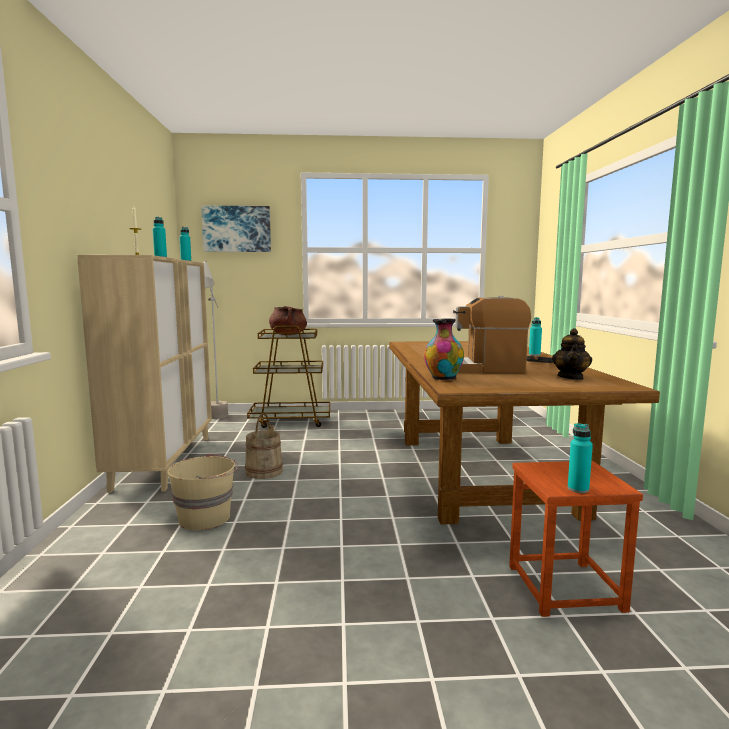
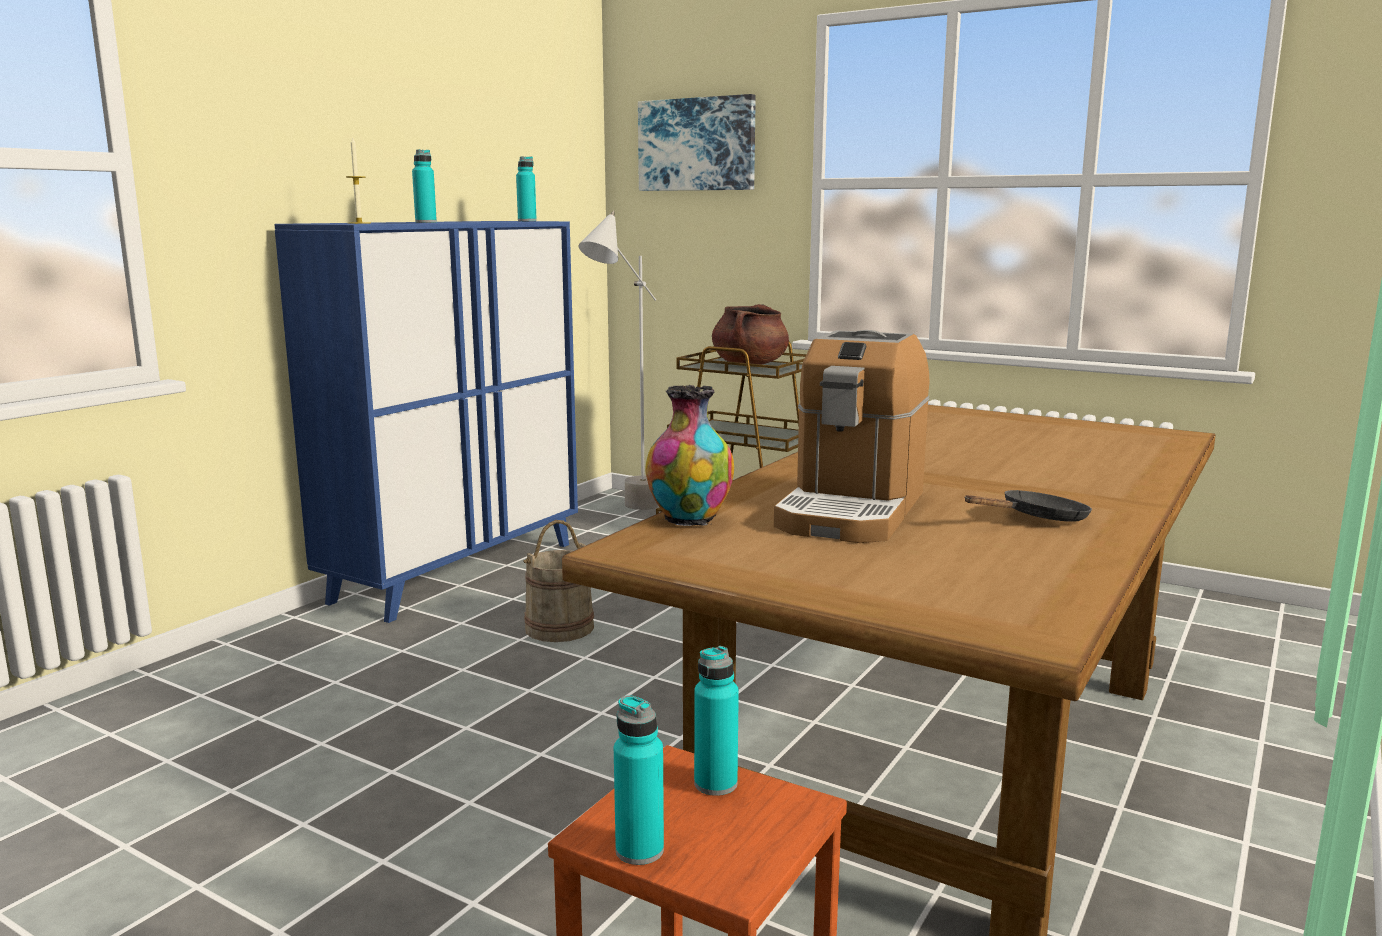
camera: 35 degrees right, 5 degrees up
(164, 461) = (457, 571): beige cabinet -> blue cabinet
(205, 518) = (372, 684): beige bucket -> none
(482, 369) = (852, 510): coffee machine -> coffee machine turned 105 degrees counterclockwise
(534, 355) = (1127, 488): turquoise bottle -> turquoise bottle (715, 784)
(571, 377) = (978, 574): teapot -> none

